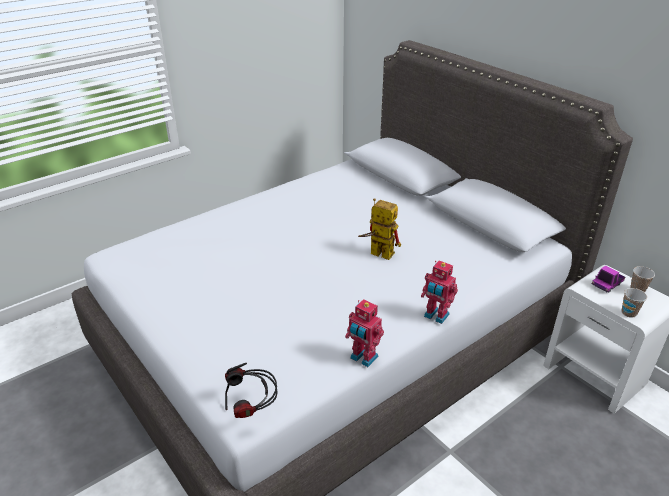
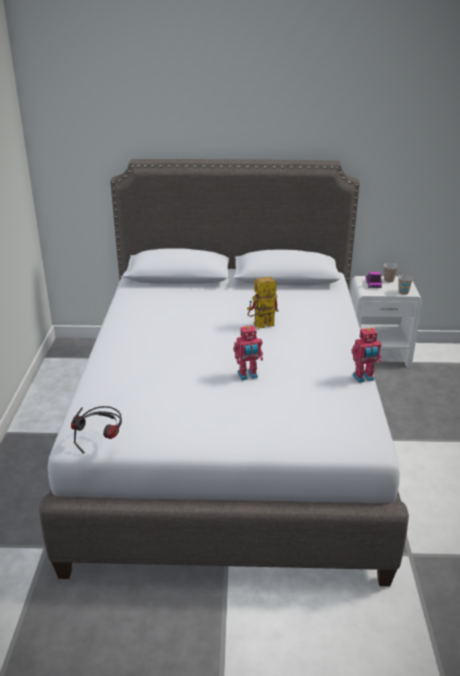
camera: 50 degrees left, 5 degrees down
(252, 411) = (369, 439): headphones -> headphones (102, 443)
(435, 316) = (353, 337): toy robot -> toy robot (248, 376)

